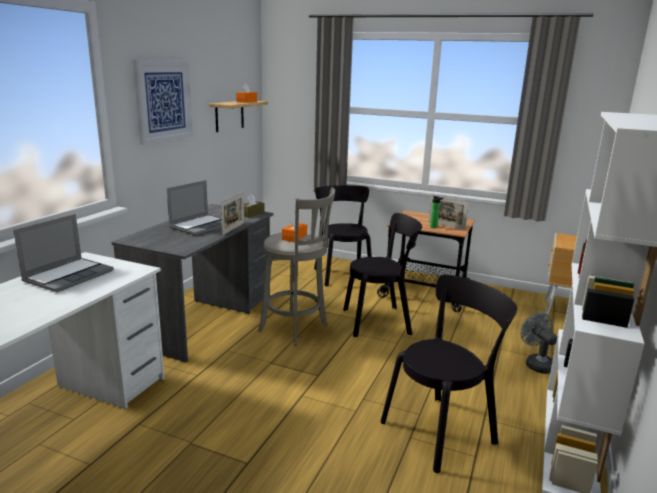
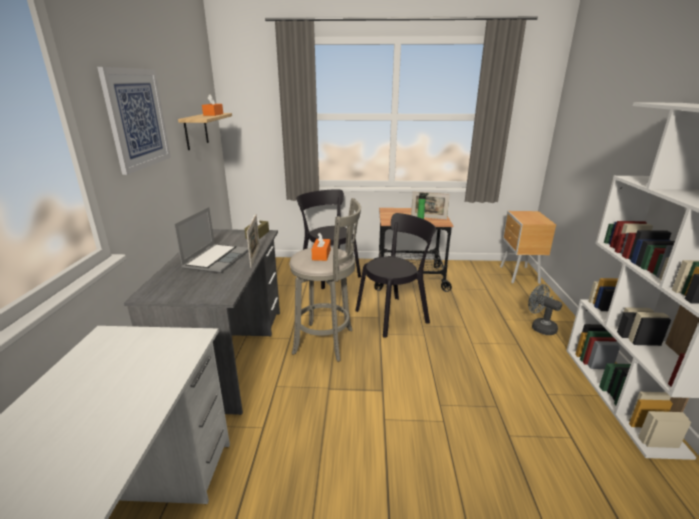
camera: 20 degrees left, 5 degrees up
(69, 276) = (103, 372): laptop -> none
(441, 430) = (526, 418): black chair -> none

